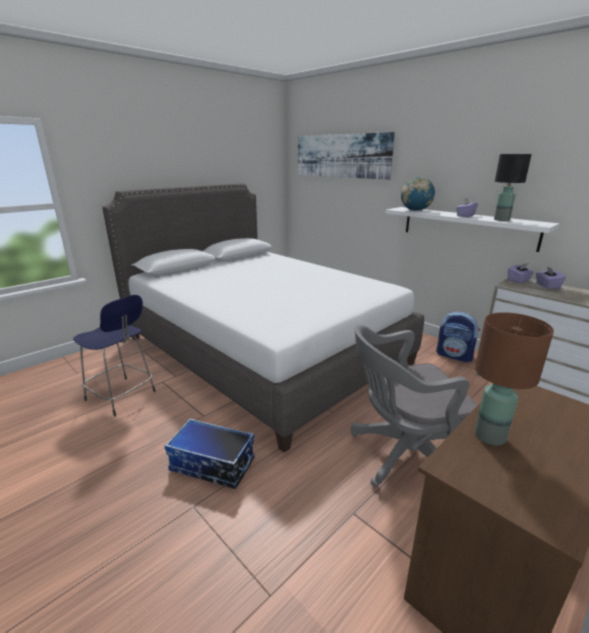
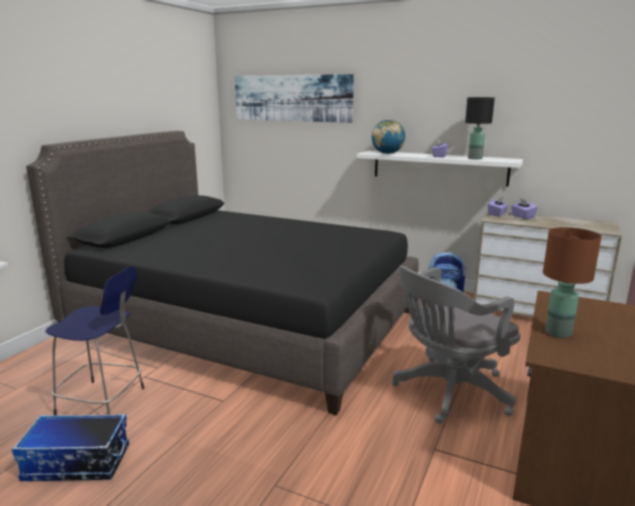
camera: 20 degrees left, 5 degrees down
(212, 465) = (268, 444): storage box -> storage box (76, 464)
(263, 350) = (245, 323): white bed -> black bed

